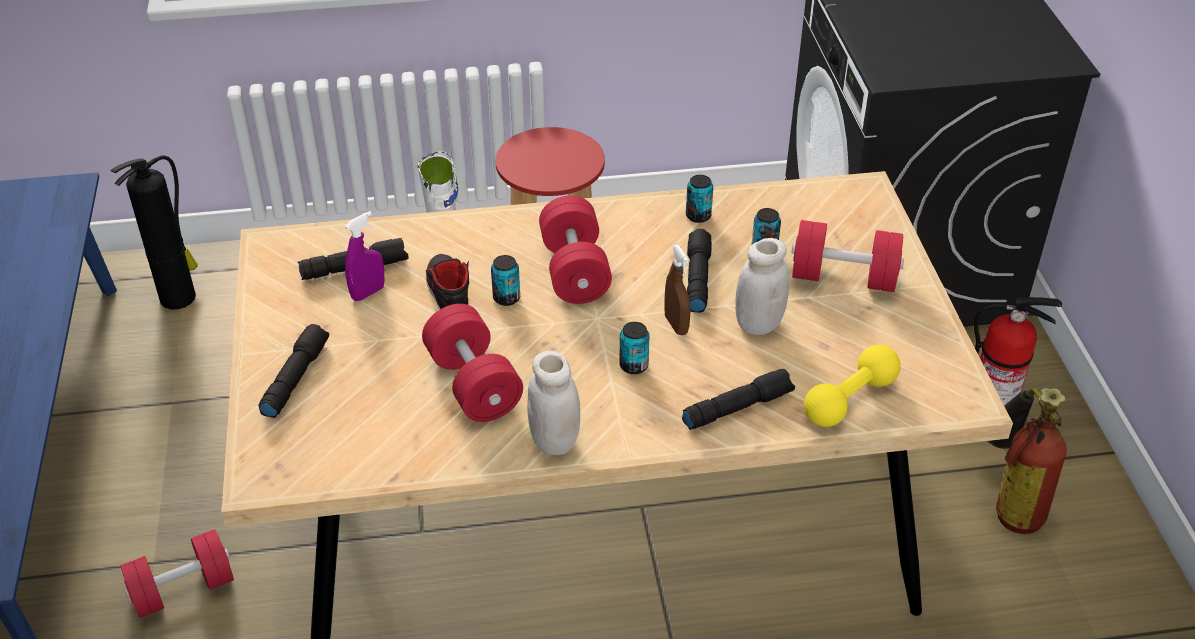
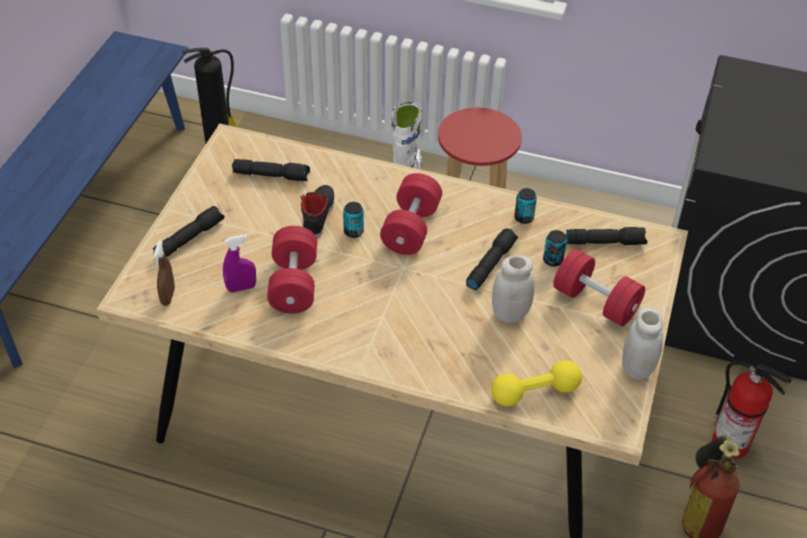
camera: 25 degrees right, 5 degrees up
(183, 589) = (118, 344): red dumbbell -> none
(368, 293) = (269, 196): purple spray bottle -> purple spray bottle (241, 288)
(554, 441) = (319, 342): white jar -> white jar (637, 368)
(633, 365) = (404, 311): can -> none
(676, 325) = (452, 292): brown spray bottle -> brown spray bottle (168, 296)
(737, 407) = (453, 367): black flashlight -> black flashlight (605, 242)

